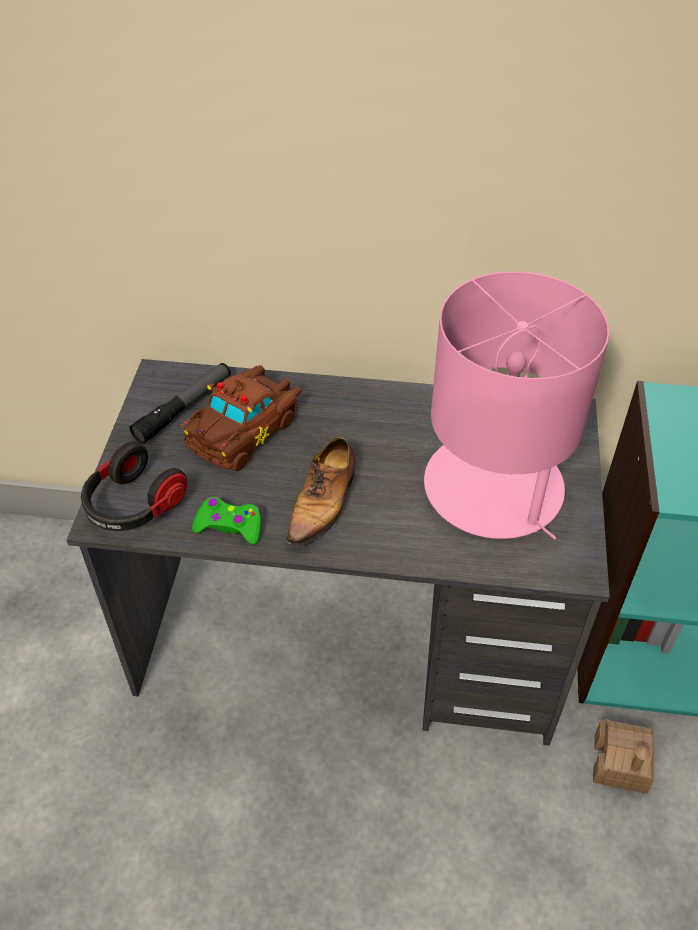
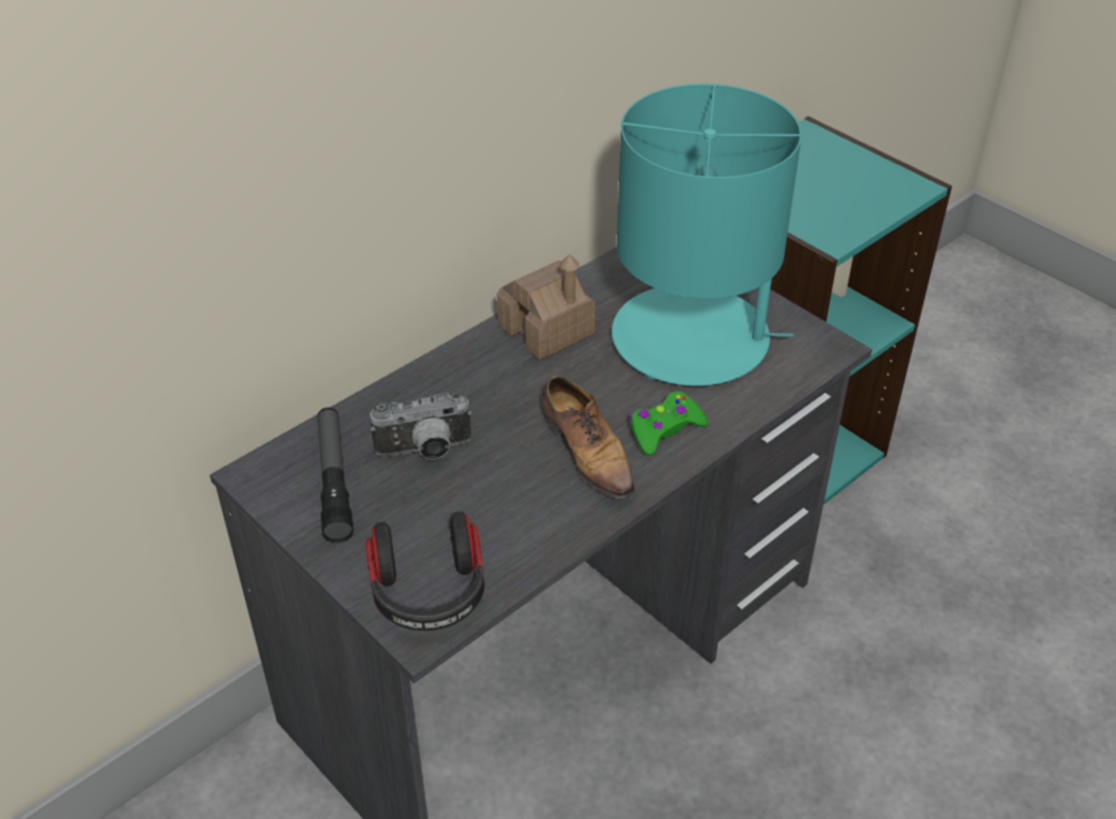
camera: 50 degrees left, 5 degrees down
(229, 526) = (542, 533): green game controller -> green game controller (664, 430)
(246, 429) = (425, 452): brown toy car -> camera
(494, 488) = (693, 338): pink table lamp -> turquoise table lamp
(620, 763) = (863, 551): toy house -> toy house (546, 329)

